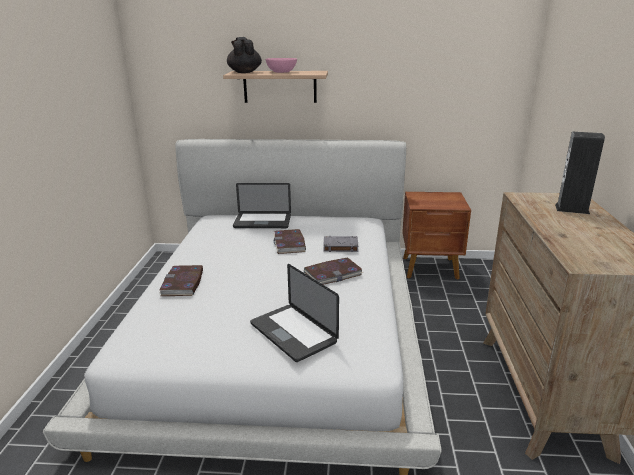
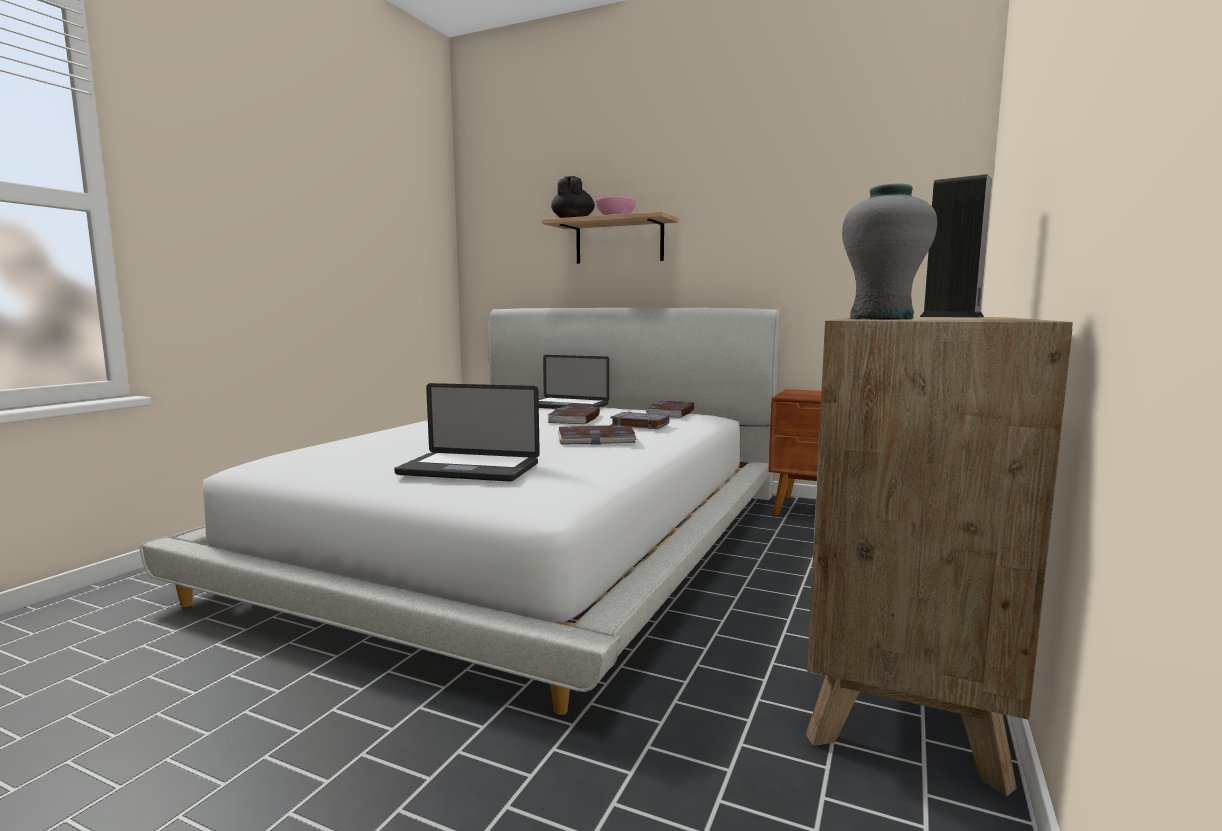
camera: 20 degrees right, 15 degrees down
(183, 283) = (401, 430): book -> book (670, 413)
(293, 333) = (469, 469): laptop -> laptop turned 60 degrees counterclockwise
(580, 255) = (881, 319): none -> grey vase

